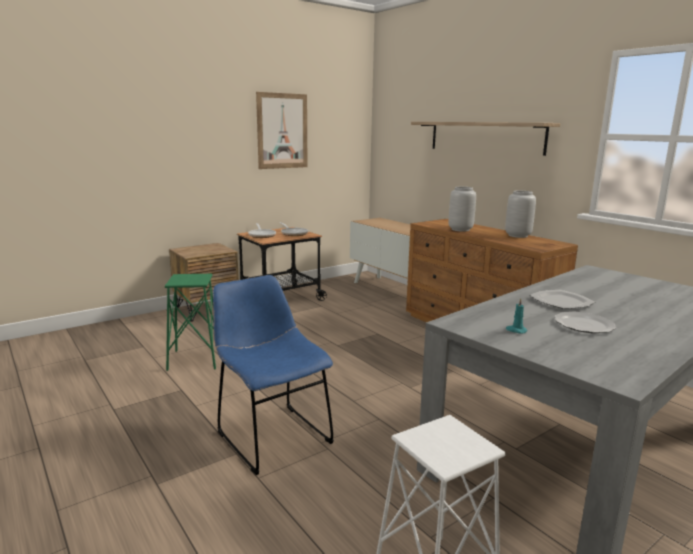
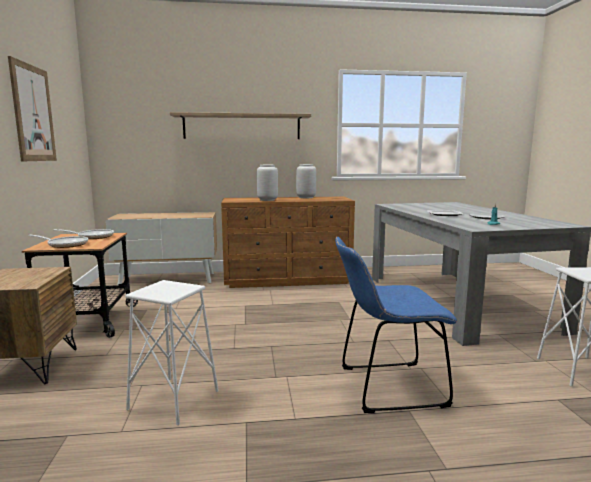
camera: 60 degrees left, 5 degrees down
(195, 359) = (174, 400): green stool -> white stool

